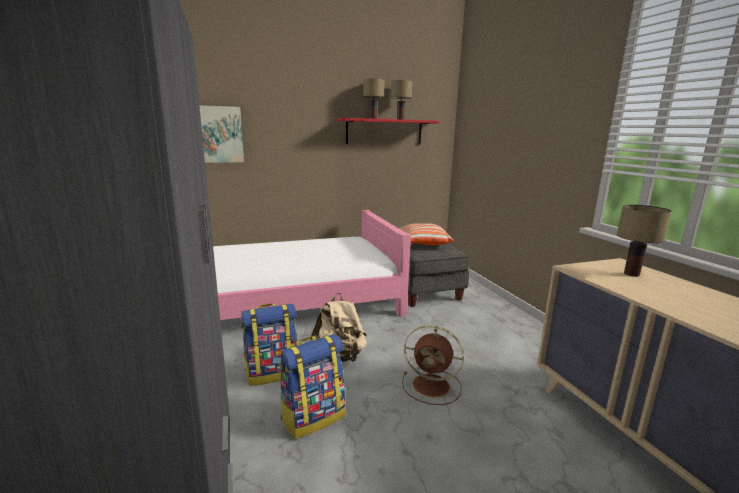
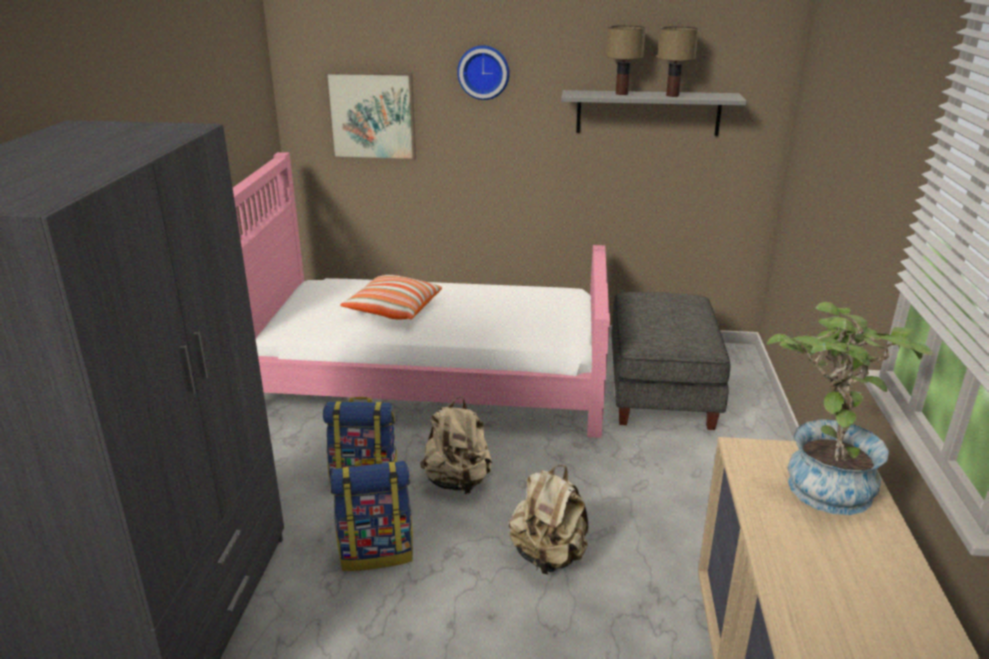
camera: 25 degrees right, 10 degrees up
(289, 106) = (484, 72): none -> wall clock
(384, 132) = (648, 113): red shelf -> grey shelf
(423, 243) = (665, 324): pillow -> pillow (393, 310)
(432, 386) = (549, 556): brown fan -> beige backpack
(631, 274) = (821, 480): table lamp -> potted plant

